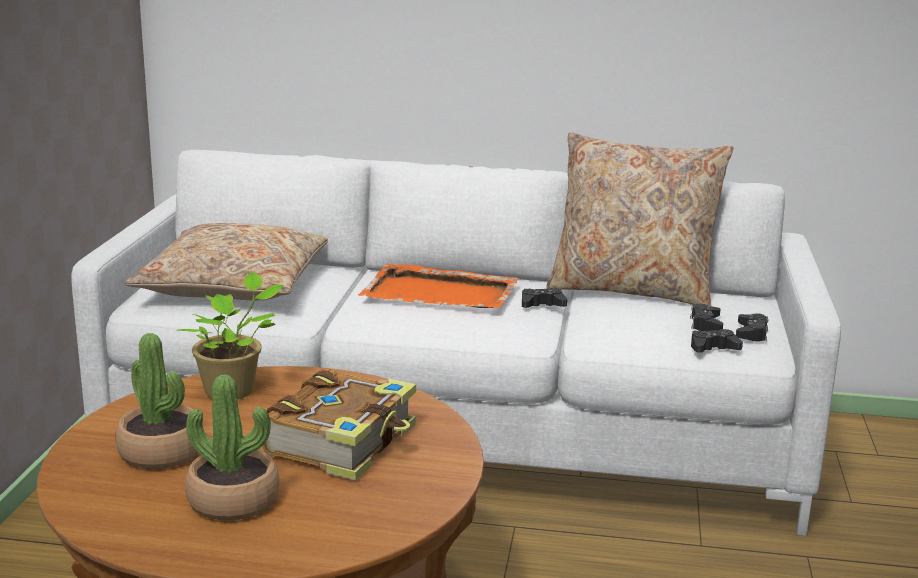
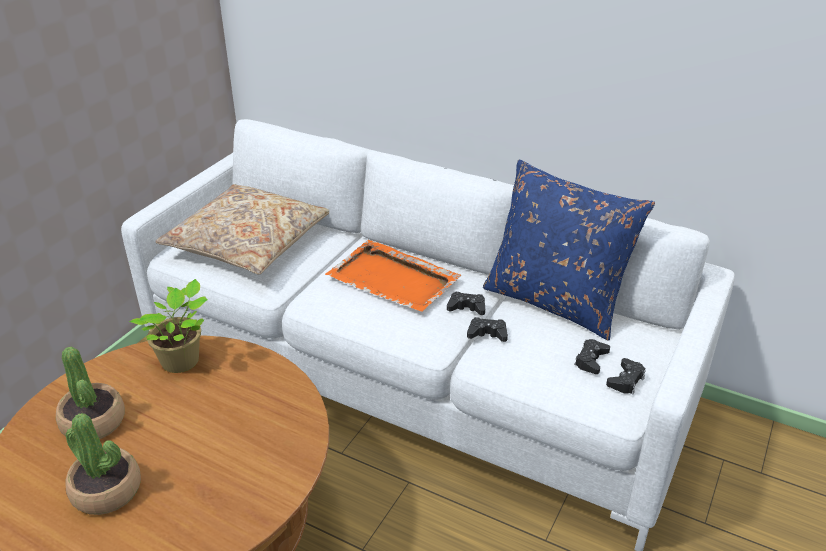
camera: 20 degrees right, 15 degrees up
(344, 442) = (223, 440): book -> none
(632, 290) = (555, 301): beige pillow -> blue pillow
(713, 348) = (578, 393): black game controller -> black game controller (487, 334)

